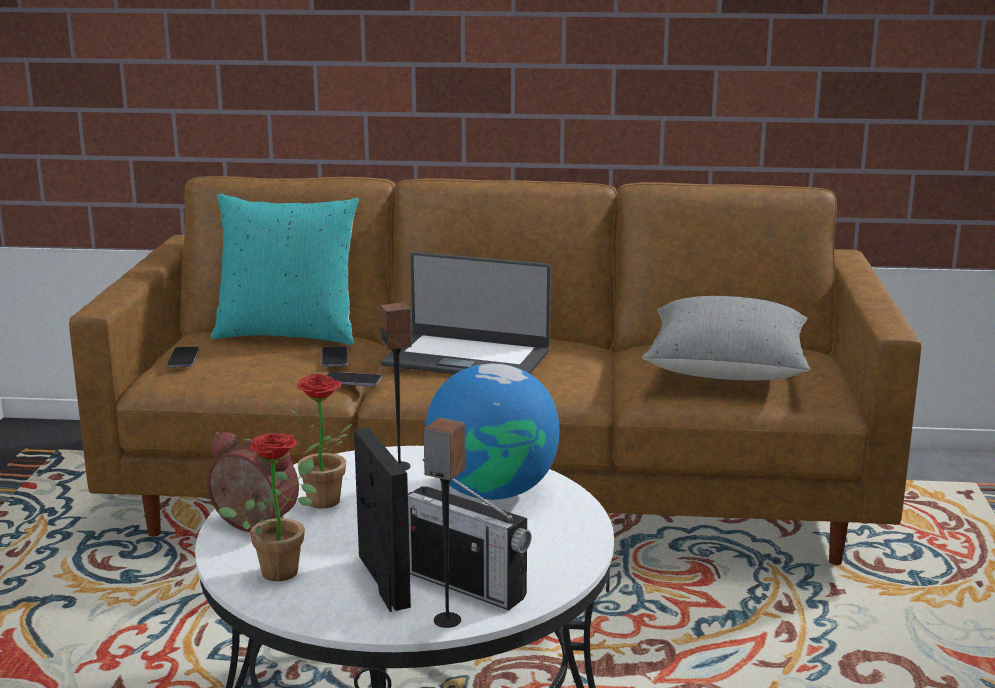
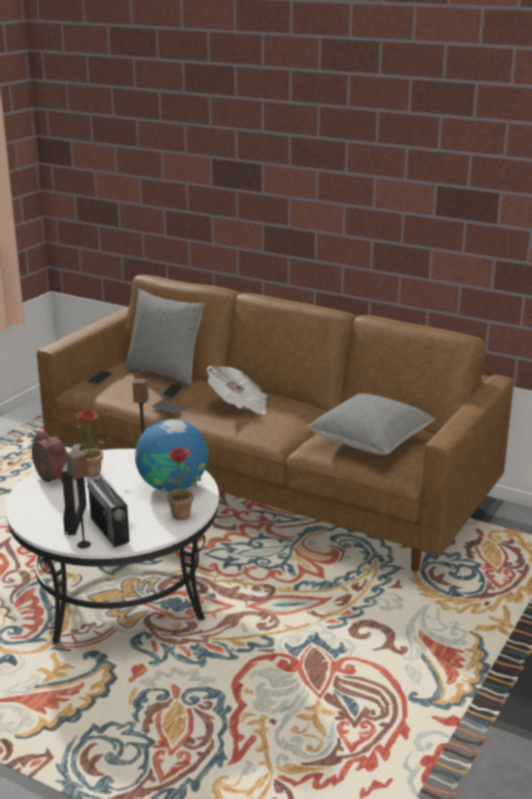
camera: 25 degrees right, 5 degrees up
(282, 568) = (42, 502): potted plant -> potted plant (183, 513)
(288, 334) = (165, 372): turquoise pillow -> grey pillow
(467, 358) = (239, 405): laptop -> newspaper

